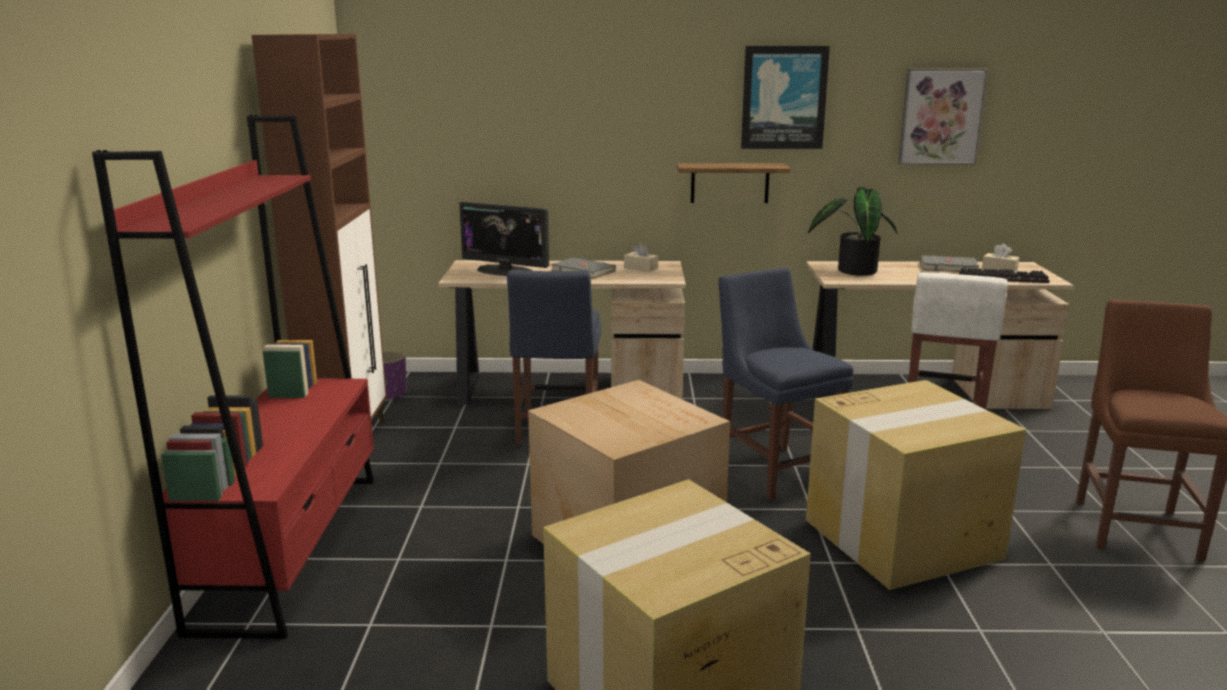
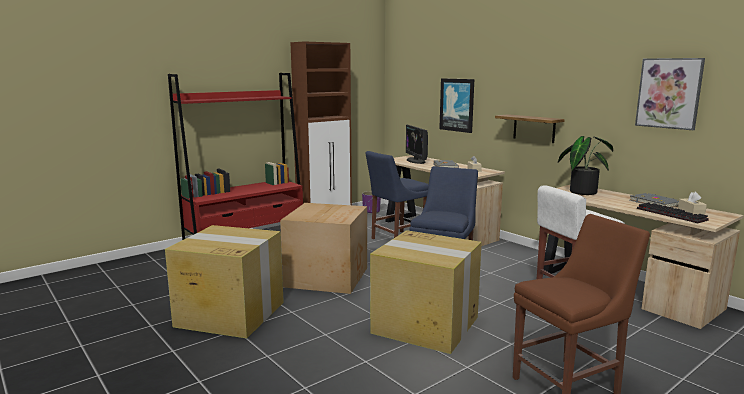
camera: 50 degrees right, 5 degrees down
(784, 97) = (565, 77): picture -> picture (457, 105)

